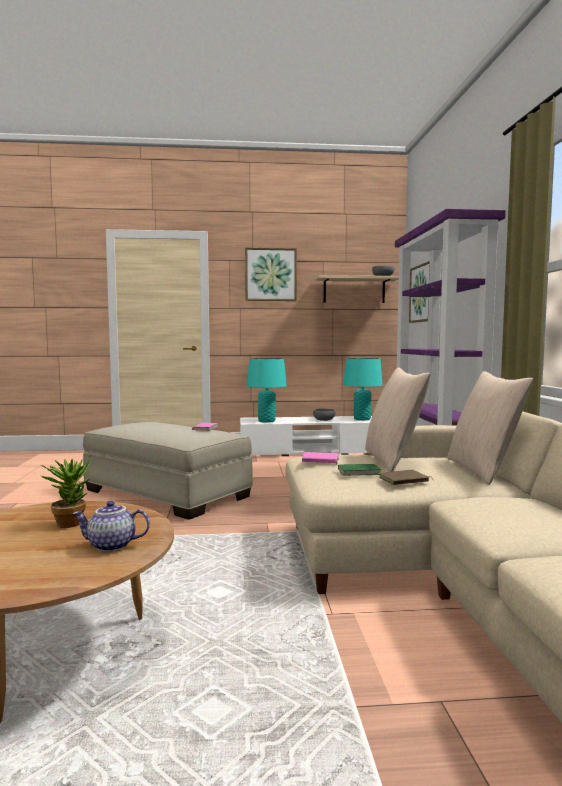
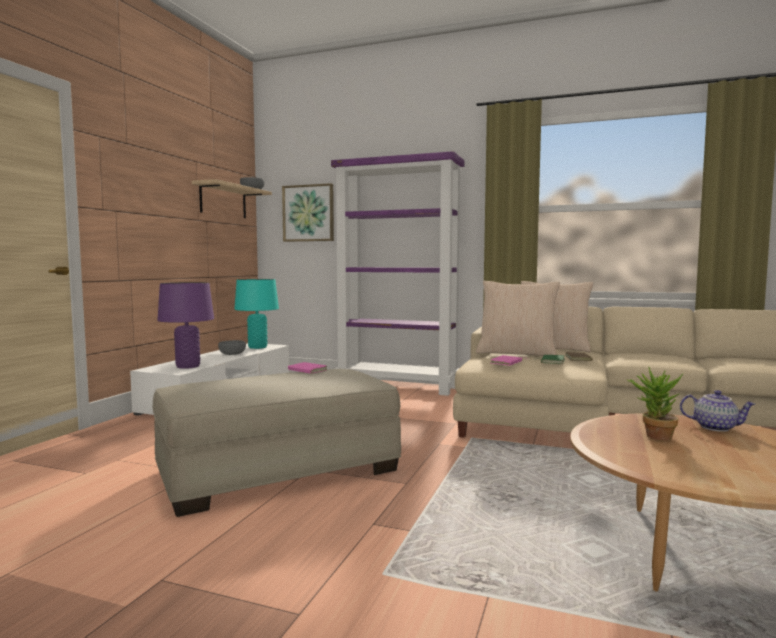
camera: 65 degrees left, 0 degrees up
(111, 546) = (715, 427): teapot -> teapot turned 90 degrees counterclockwise
(267, 421) = (188, 366): turquoise table lamp -> purple table lamp
(270, 275) = (149, 168): picture -> none

